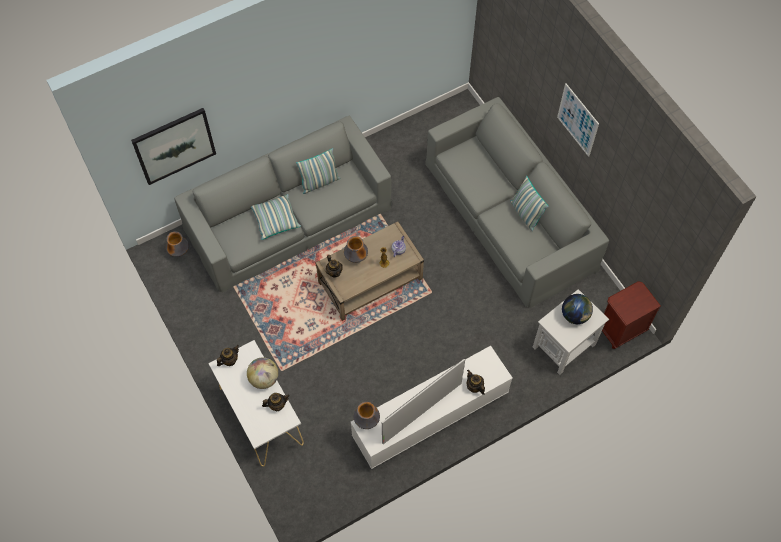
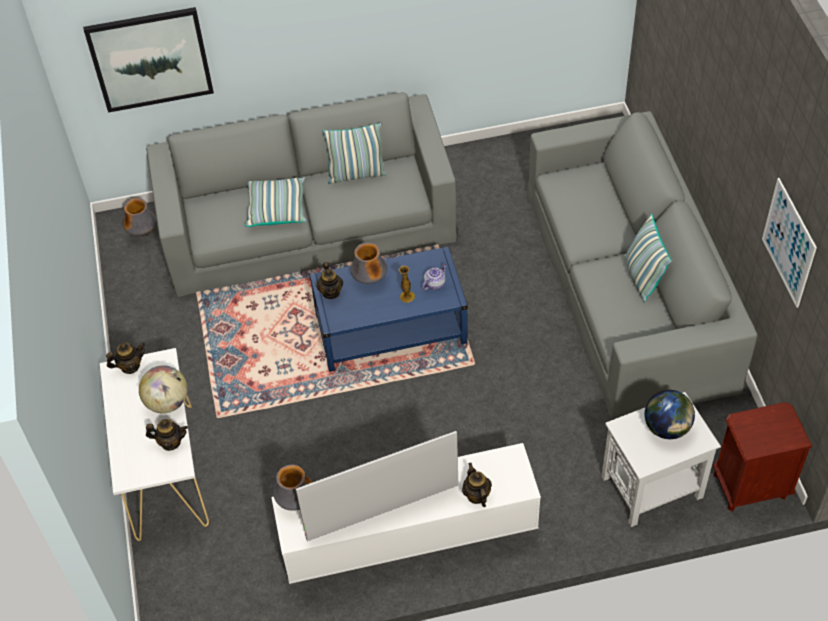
camera: 20 degrees right, 10 degrees down
(370, 280) = (391, 328): beige coffee table -> blue coffee table
(577, 120) = (736, 128): picture -> picture (788, 242)

